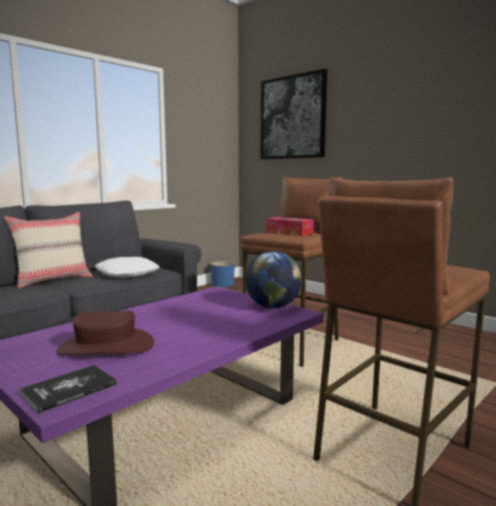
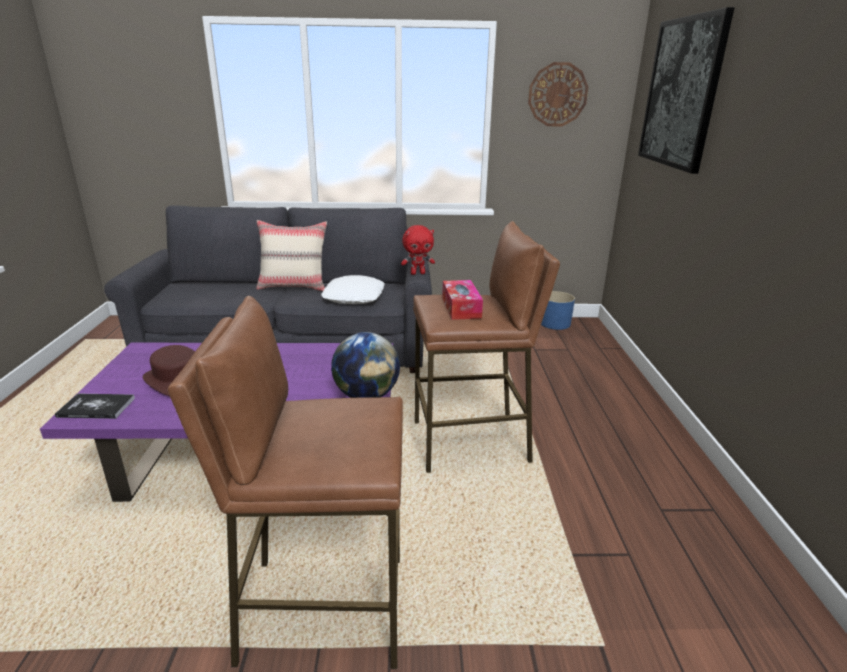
camera: 45 degrees right, 15 degrees up
(179, 242) = (418, 273): none -> red plush toy
(201, 122) = (557, 94): none -> wall clock

